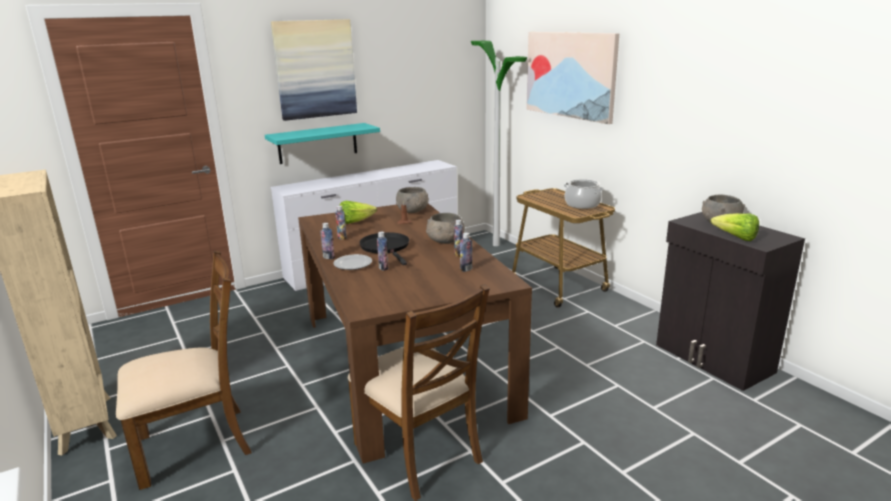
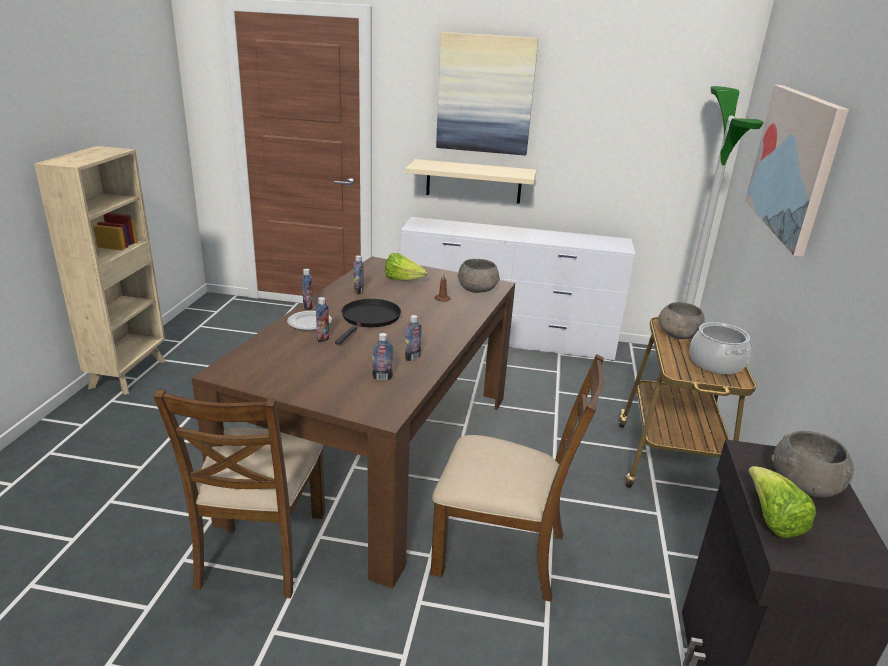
camera: 40 degrees right, 5 degrees up
(195, 444) = (152, 430): brown chair -> brown chair (502, 553)
(318, 143) = (473, 181): turquoise shelf -> beige shelf
(445, 241) = (433, 337): grey bowl -> grey bowl (678, 335)

